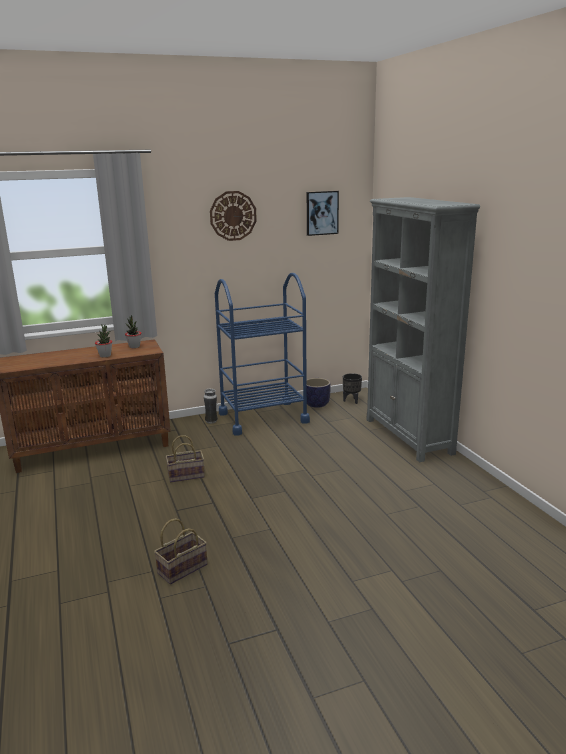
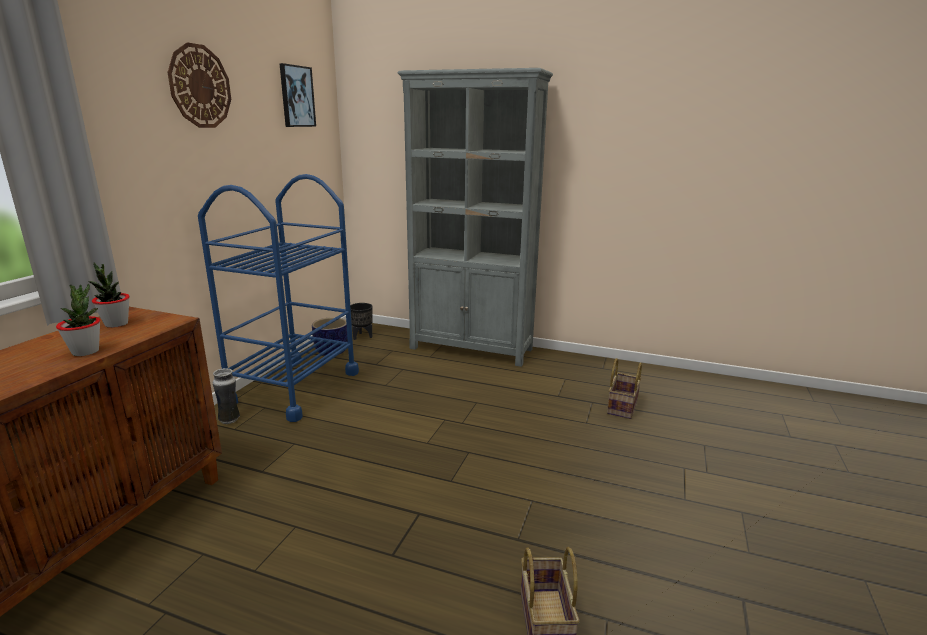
camera: 50 degrees left, 0 degrees up
(187, 475) = (320, 501): basket -> basket (621, 406)

